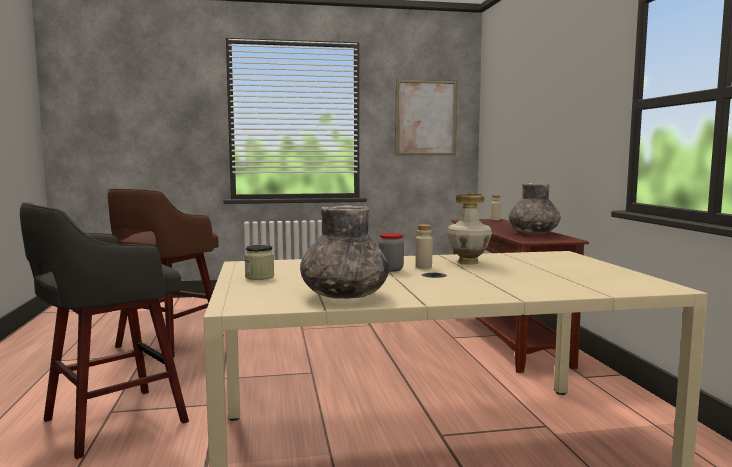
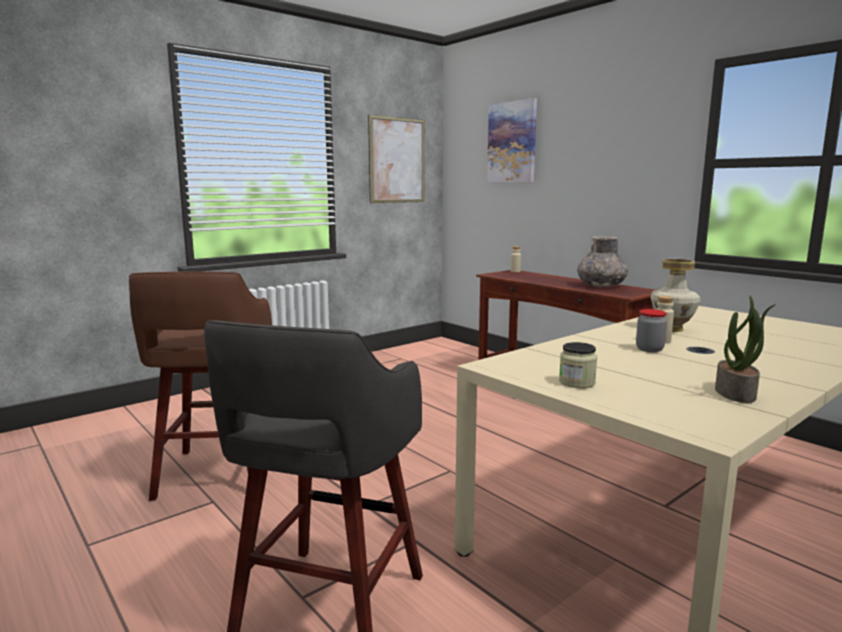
camera: 30 degrees left, 5 degrees up
(344, 296) = (736, 393): grey vase -> potted plant
(515, 96) = (512, 142): none -> picture

